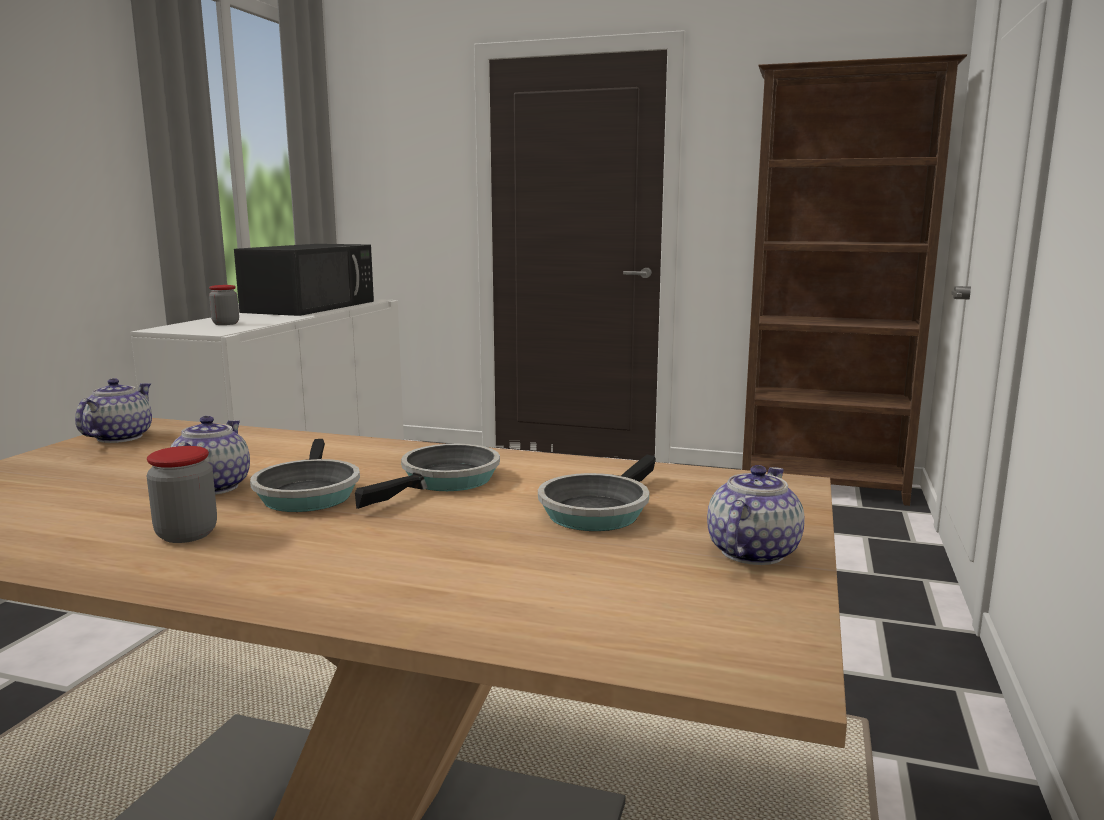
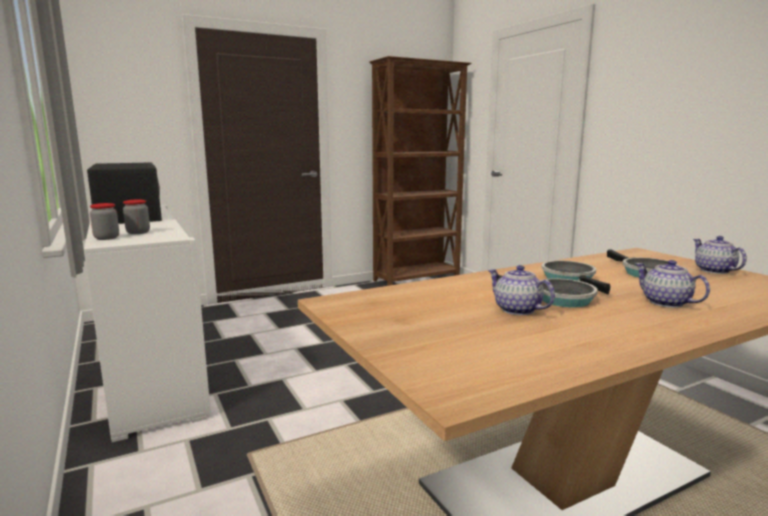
camera: 45 degrees left, 0 degrees up
(119, 437) = (351, 310): teapot -> teapot (666, 303)
(186, 534) = (601, 325): jar -> jar (106, 238)

